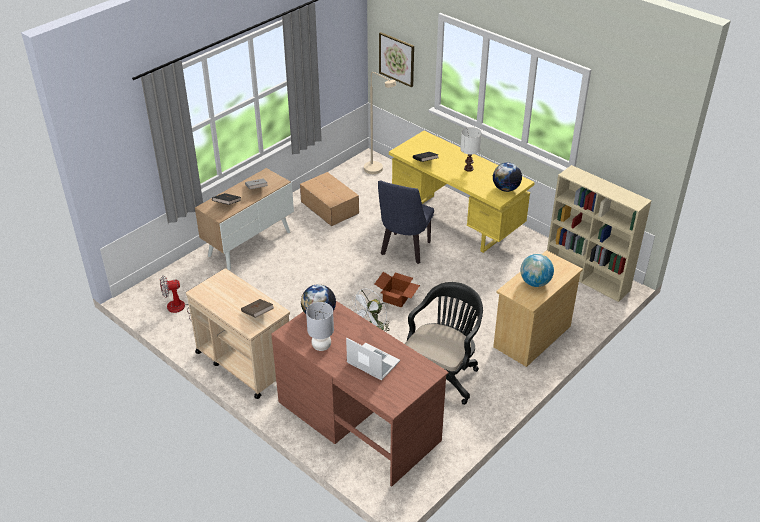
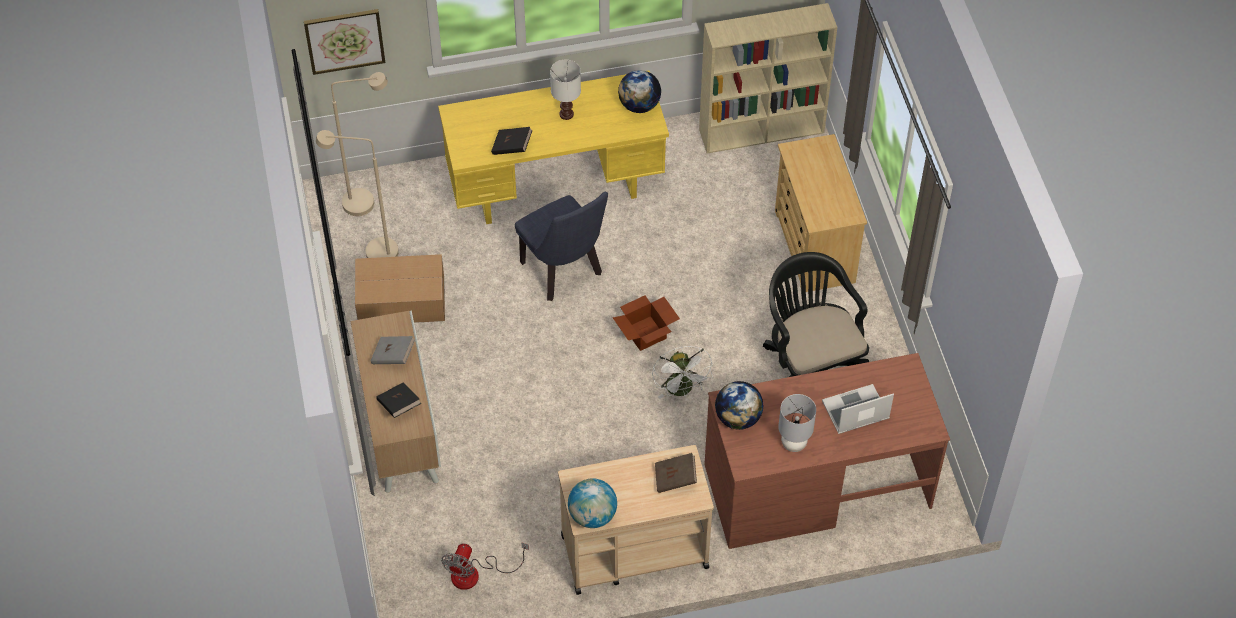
camera: 55 degrees left, 15 degrees up
(348, 186) = (372, 253): none -> beige floor lamp
(535, 282) = (824, 190): globe -> globe (592, 515)

